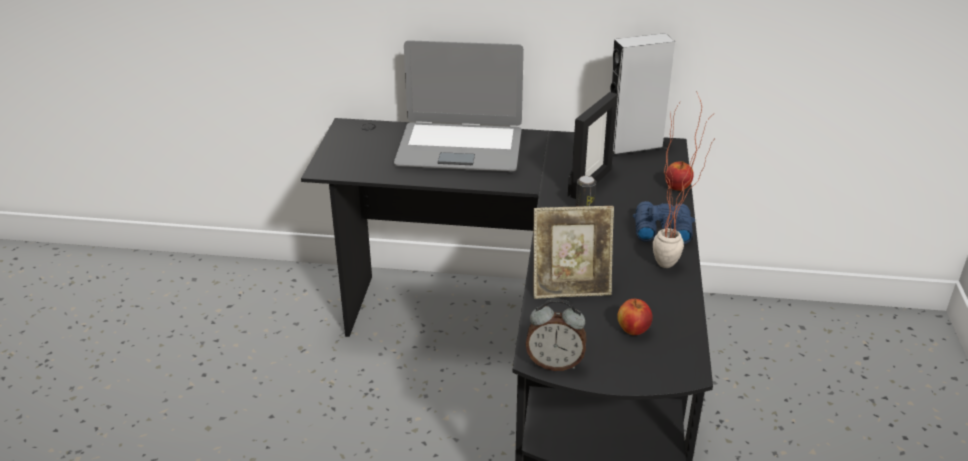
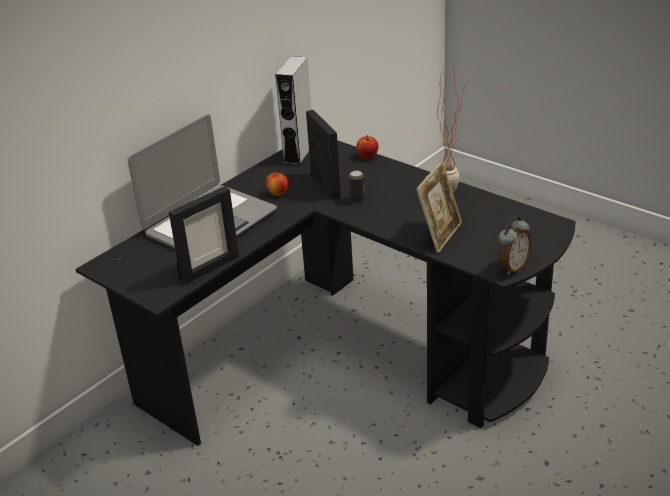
camera: 55 degrees left, 0 degrees up
(388, 176) = (209, 268): none -> picture frame
(633, 330) = (503, 228): apple -> apple (278, 193)
(661, 229) = (408, 180): blue binoculars -> none

